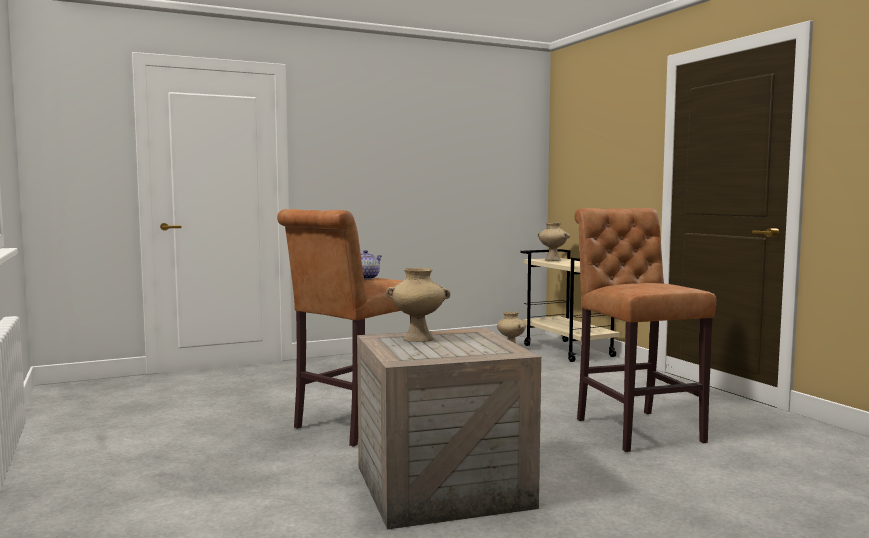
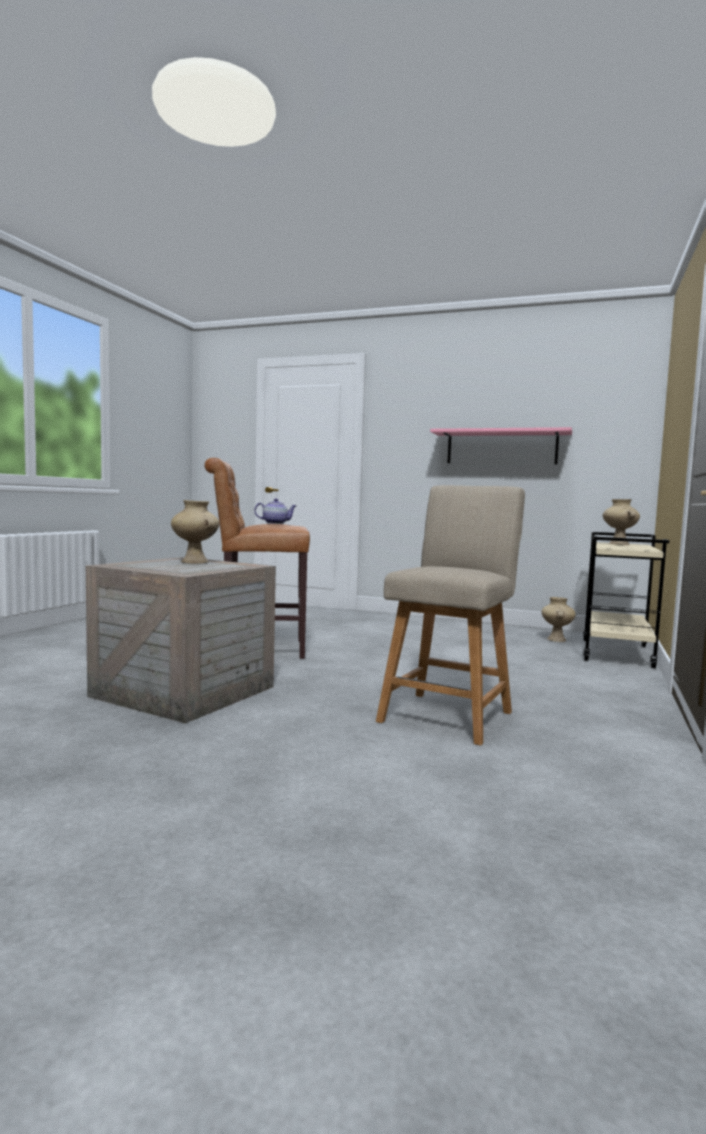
camera: 45 degrees right, 0 degrees up
(431, 175) = (501, 448): none -> pink shelf
(635, 429) = (448, 715): brown stool -> beige chair

